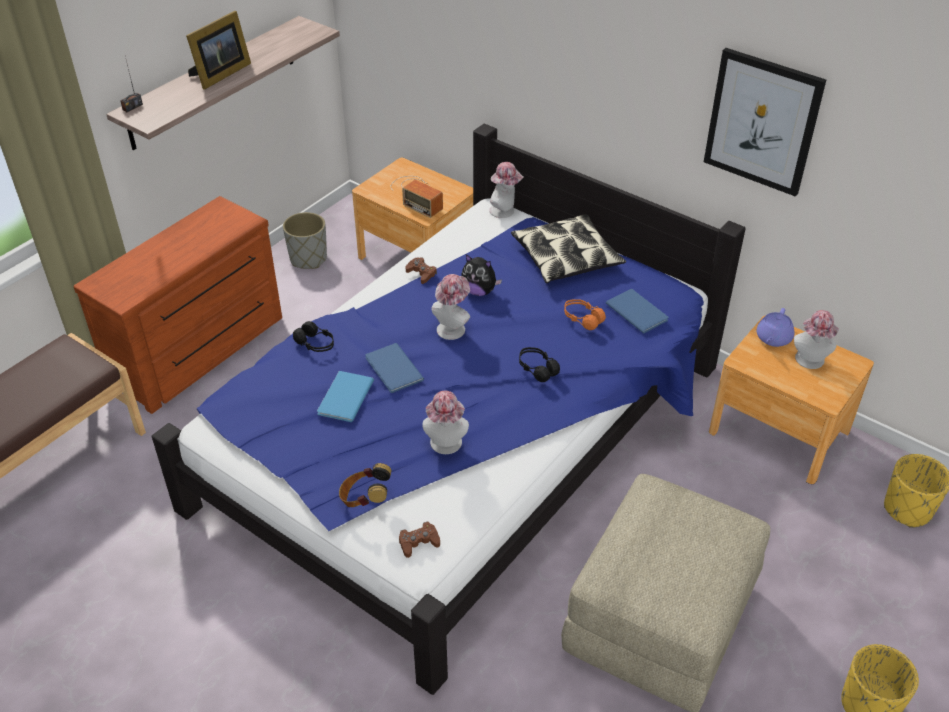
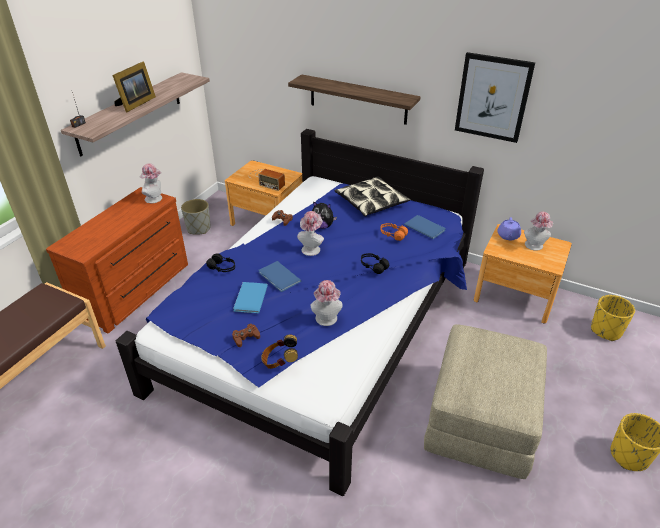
camera: 10 degrees left, 5 degrees down
(418, 542) = (324, 386): brown game controller -> brown game controller (246, 337)
(505, 211) = (325, 181): hat -> hat (155, 199)
(563, 91) = (358, 99): none -> shelf

